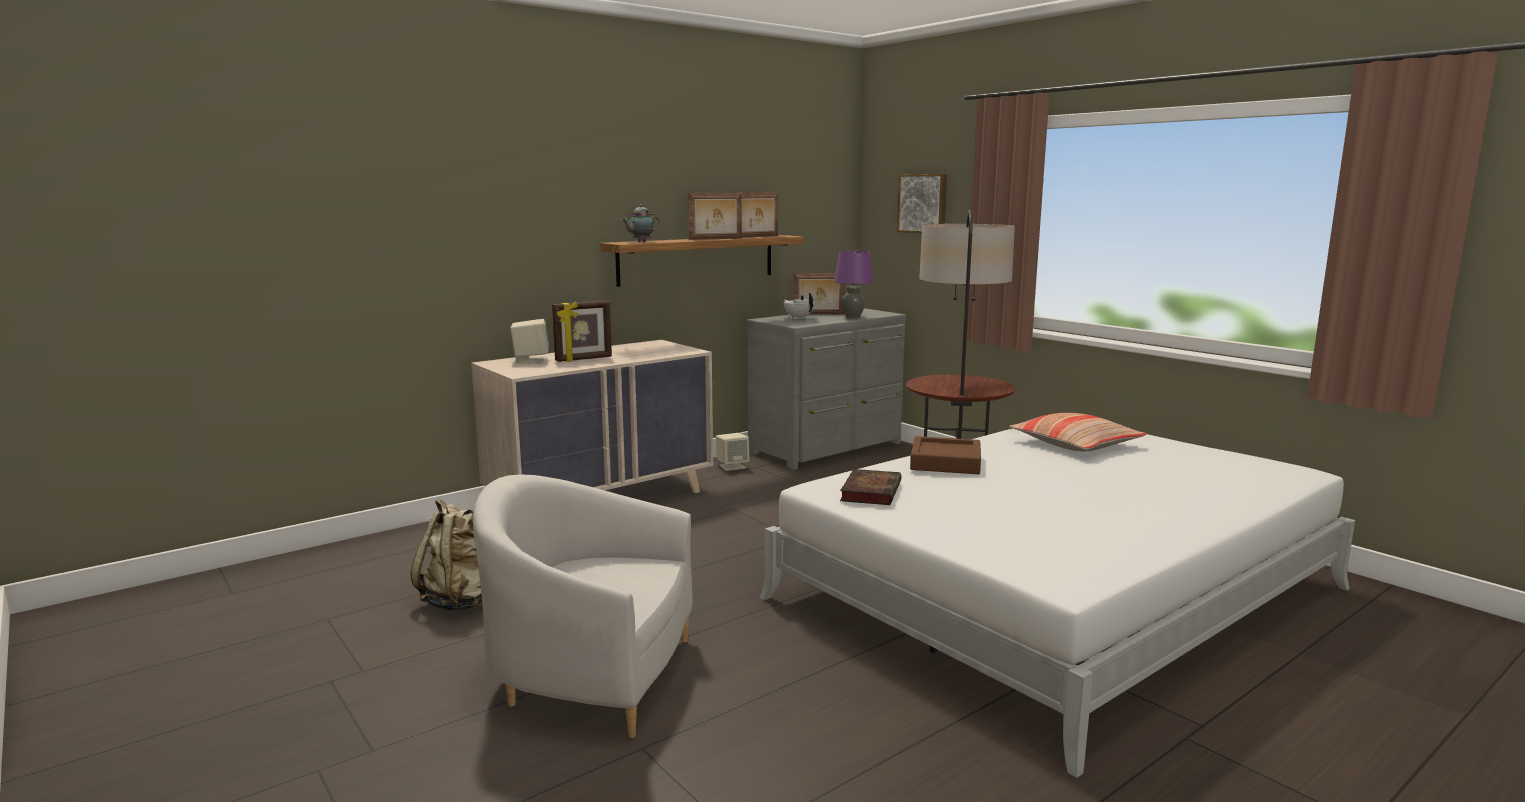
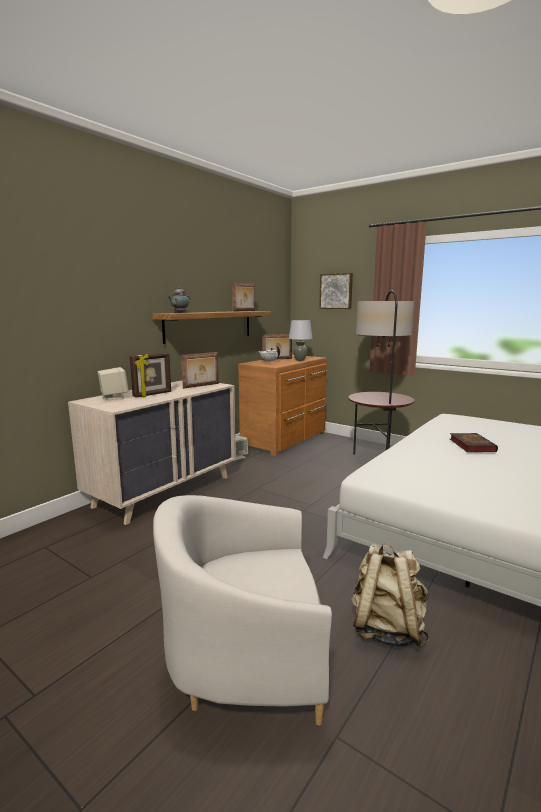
camera: 15 degrees left, 0 degrees up
(463, 601) = (100, 596): beige backpack -> beige backpack (386, 629)
(716, 239) = (223, 311): picture frame -> picture frame (201, 386)
(829, 448) = (286, 440): grey dresser -> brown dresser
(853, 317) = (300, 360): purple table lamp -> grey table lamp
(870, 491) = (404, 476): book -> book (471, 445)
(945, 462) = (424, 449): brown tray -> none
(1075, 444) = (476, 430): pillow -> none

